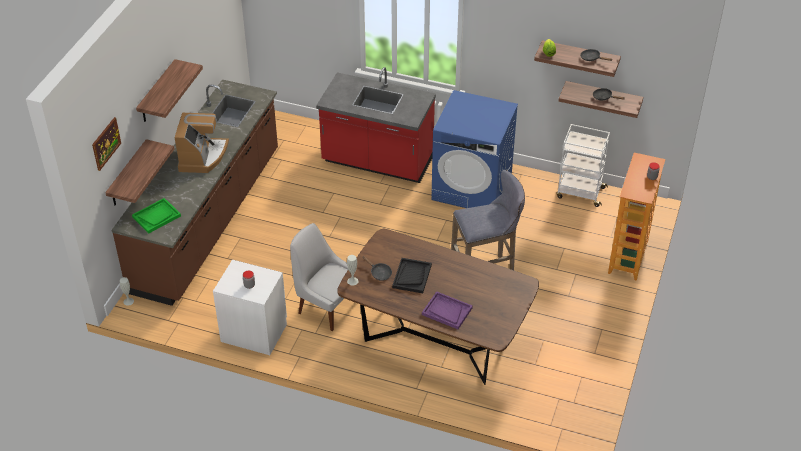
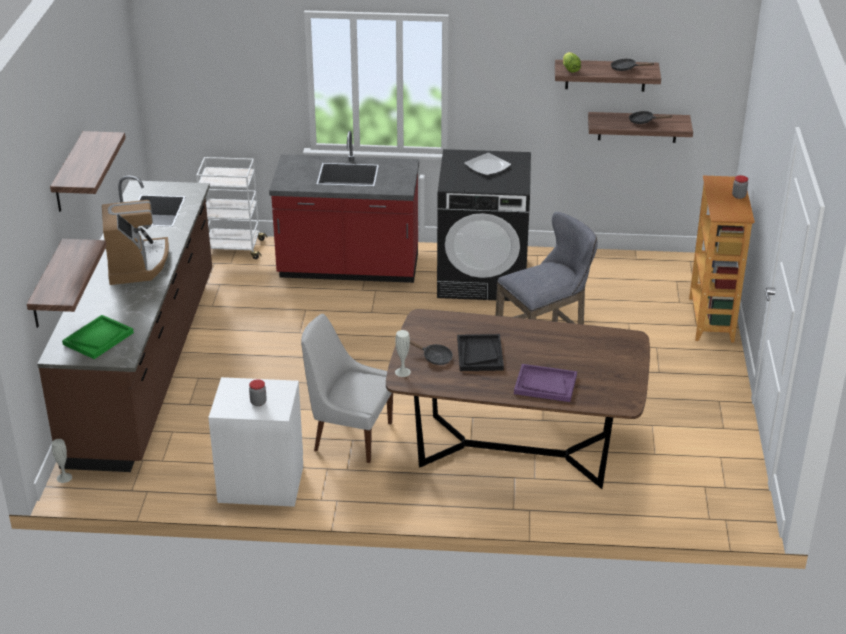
camera: 15 degrees left, 10 degrees down
(106, 143) = (23, 228): picture -> none
(472, 187) = (483, 277): blue washing machine -> black washing machine
(479, 112) = (488, 166): none -> plate
(579, 192) = (618, 263): white cart -> white cart (233, 248)

